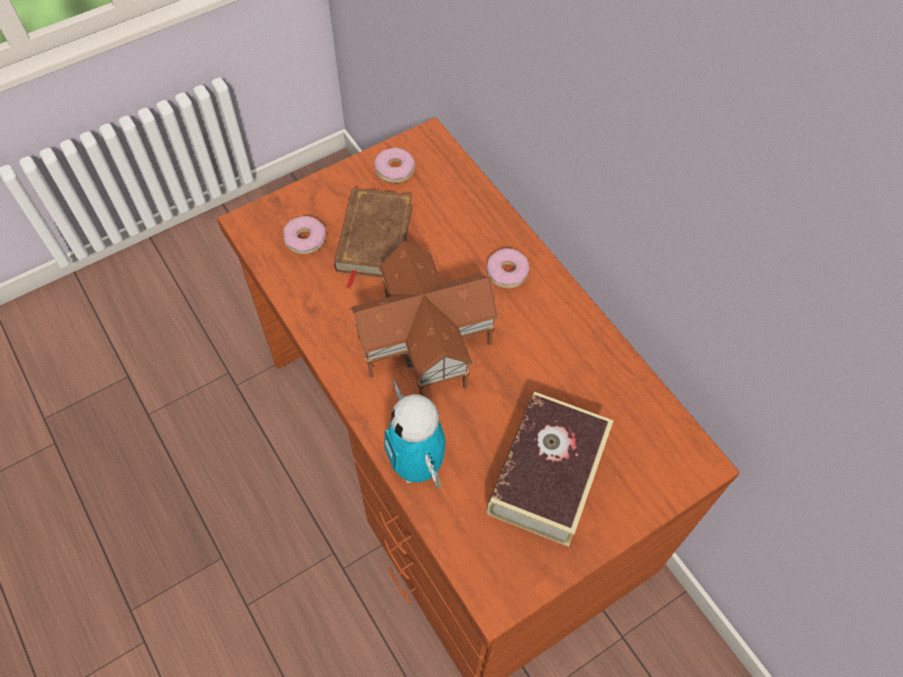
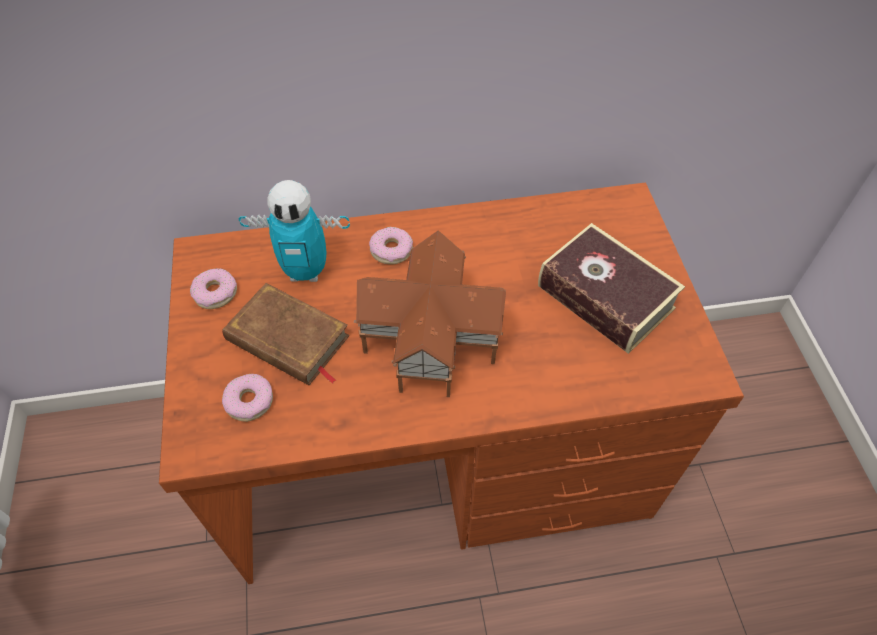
camera: 65 degrees left, 5 degrees down
(417, 465) = (560, 390): toy robot -> toy robot (306, 271)

